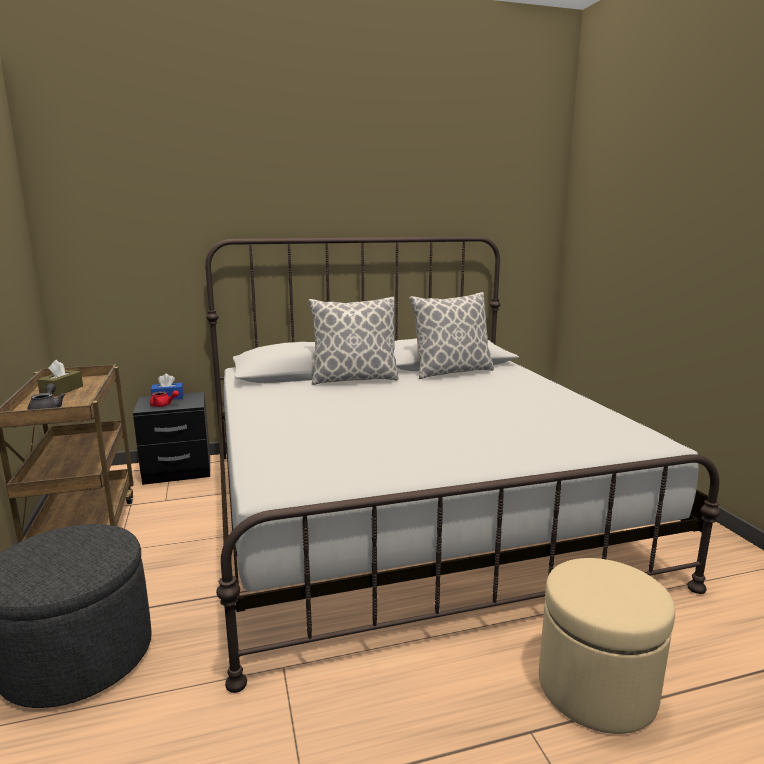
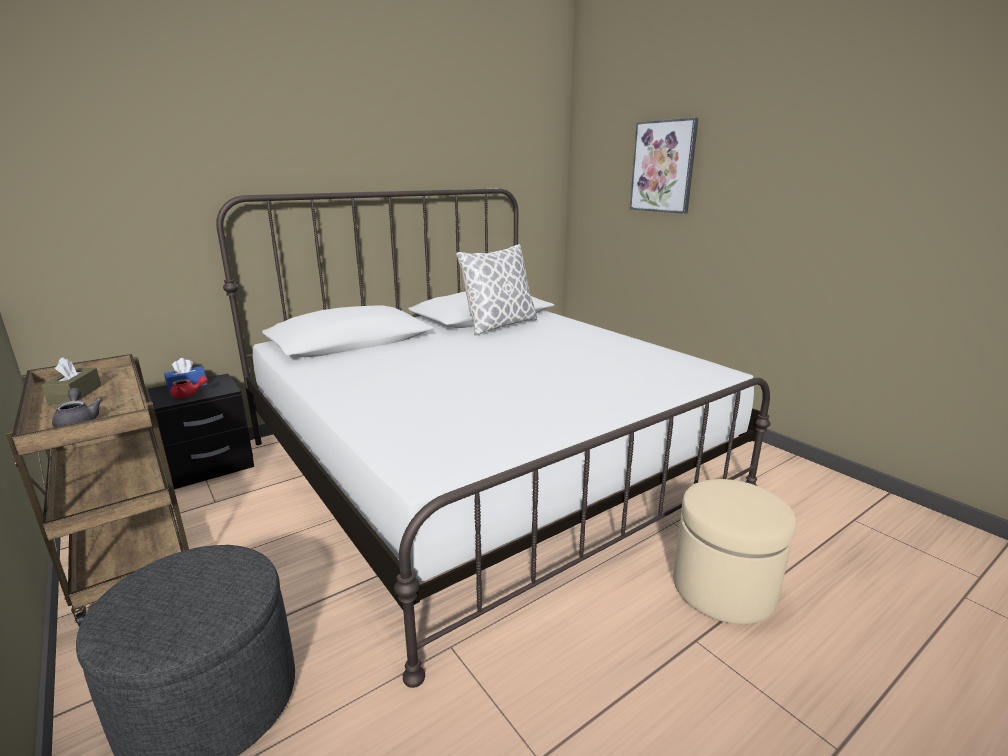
camera: 20 degrees left, 5 degrees up
(354, 380) = (411, 343): pillow -> none
(653, 215) = (663, 166): none -> picture

